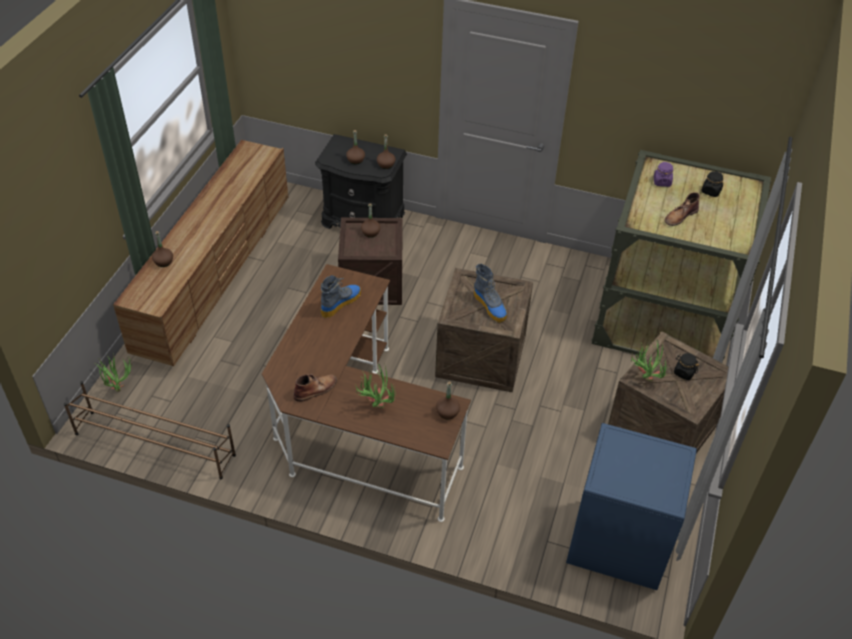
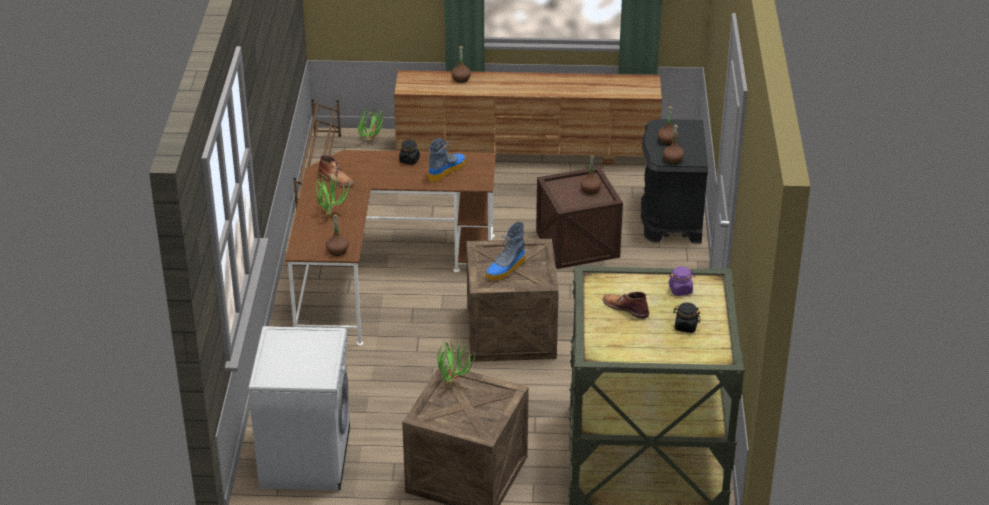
camera: 75 degrees right, 10 degrees down
(340, 303) = (446, 170): boot -> boot turned 75 degrees counterclockwise
(618, 541) = (308, 457): blue washing machine -> white washing machine
(684, 372) = (473, 407): black jar -> black jar (409, 160)

